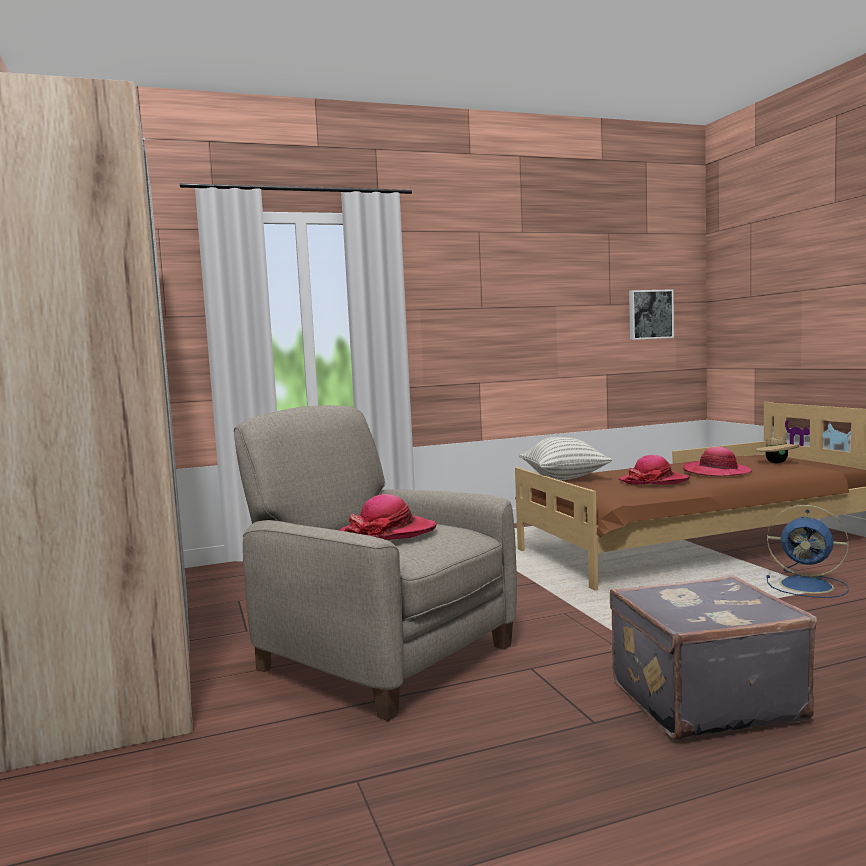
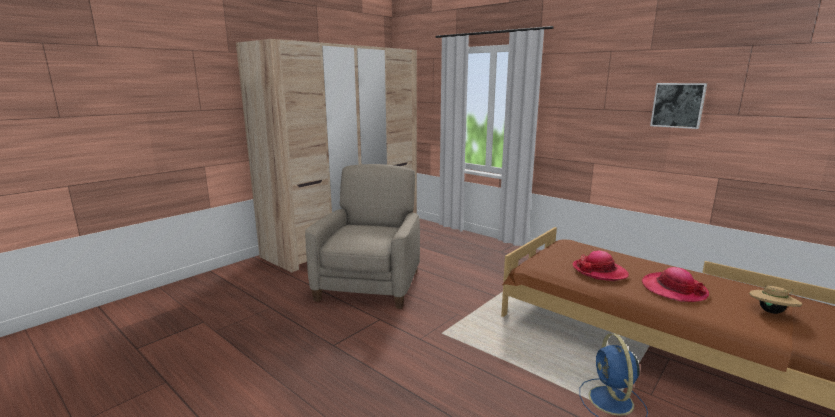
camera: 60 degrees right, 10 degrees up
(388, 532) = (362, 231): hat -> none
(564, 478) = (571, 245): pillow -> none
(650, 314) = (790, 129): picture -> picture (678, 105)
(703, 699) = (372, 372): grey suitcase -> none

